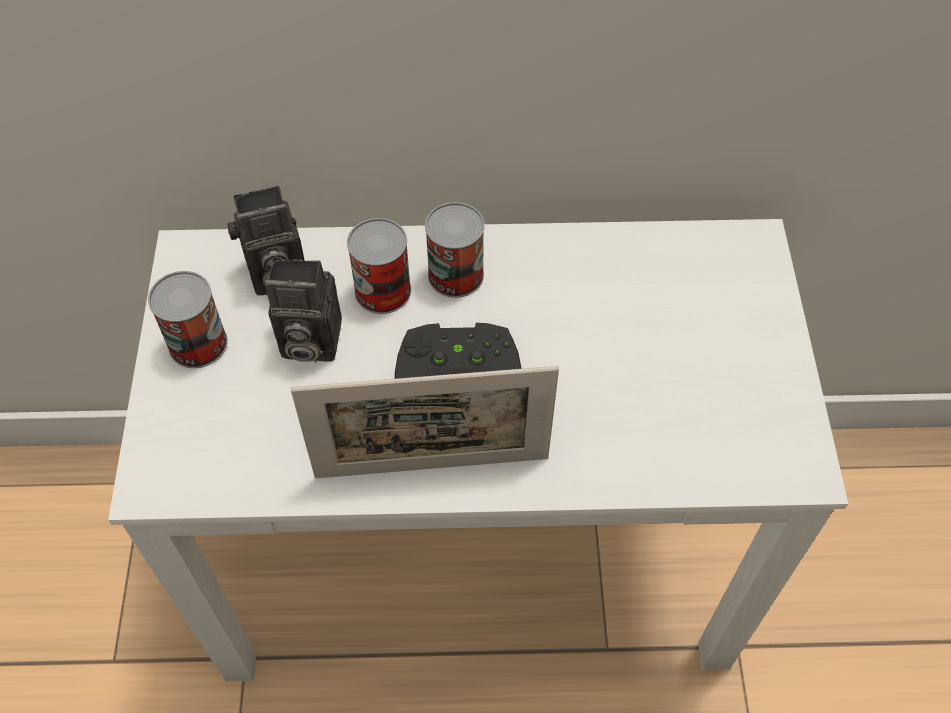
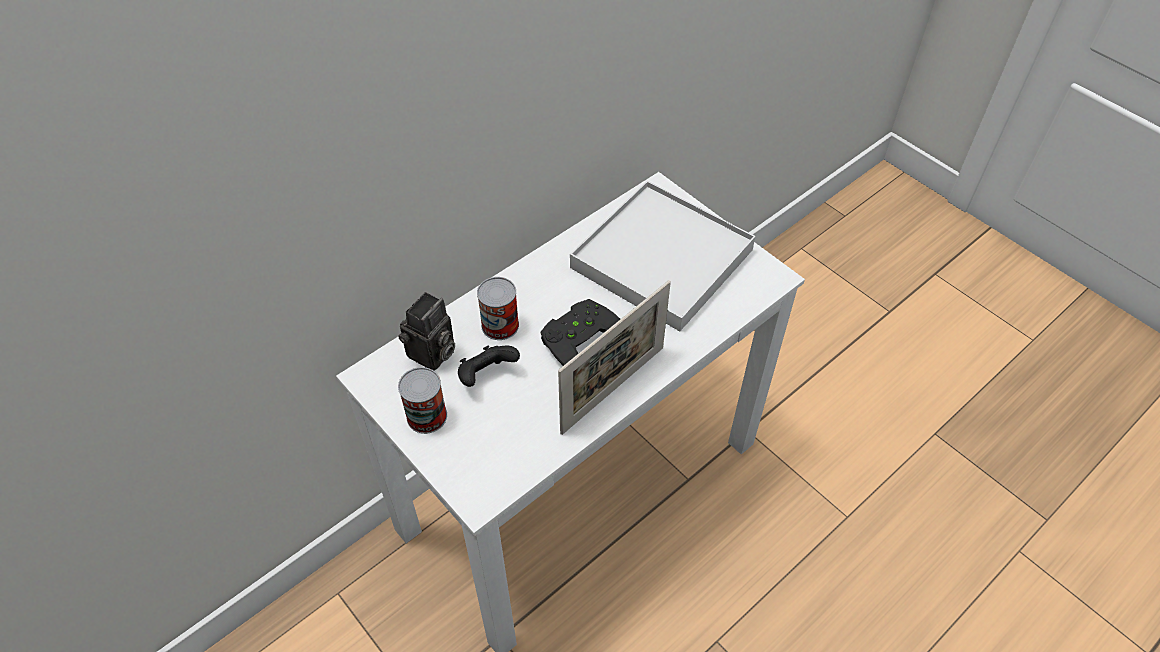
camera: 40 degrees left, 5 degrees down
(307, 342) = (486, 375): camera -> black game controller
(456, 275) = (530, 293): can -> none
(665, 339) = (661, 259): none -> white tray

